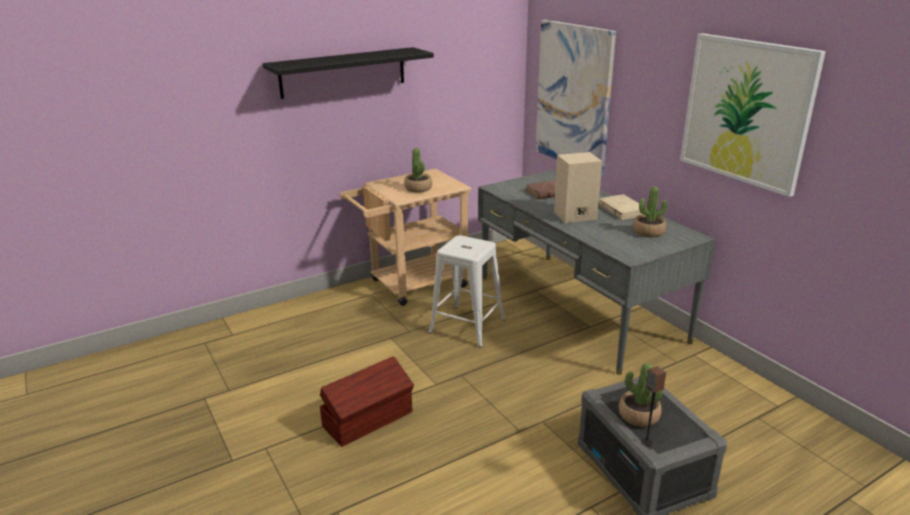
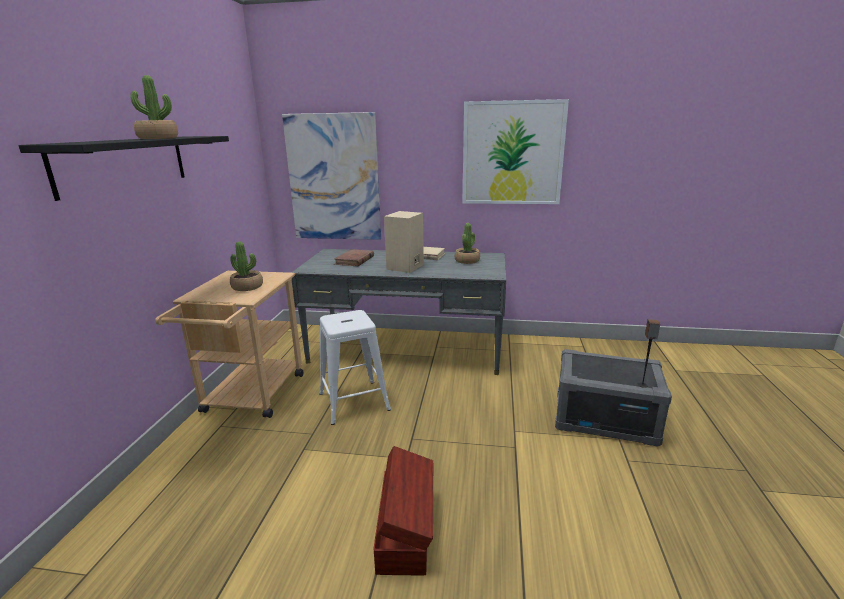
camera: 50 degrees left, 5 degrees down
(638, 415) = (609, 374): potted plant -> potted plant (158, 138)

